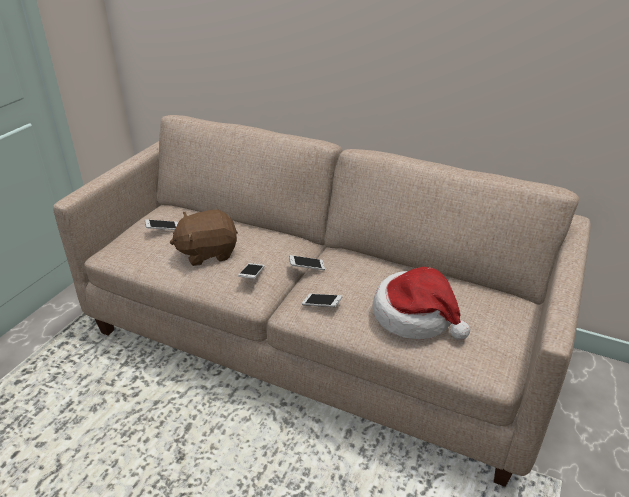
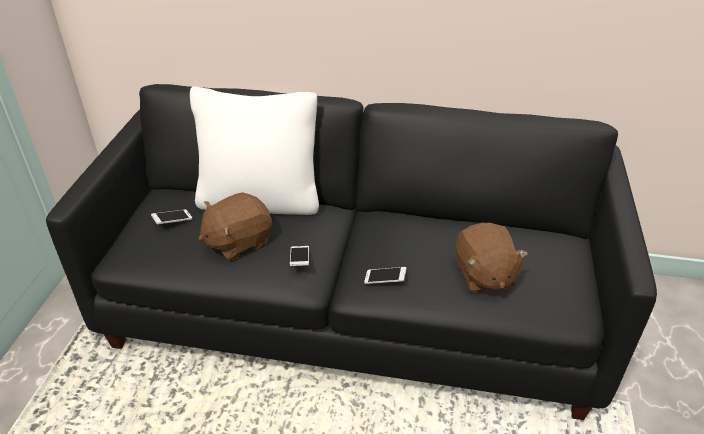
camera: 15 degrees left, 5 degrees up
(242, 224) = (260, 200): none -> white pillow
(306, 267) = (351, 239): phone -> none
(315, 340) = (353, 308): beige sofa -> black sofa
(415, 316) = (483, 275): hat -> brown plush toy

